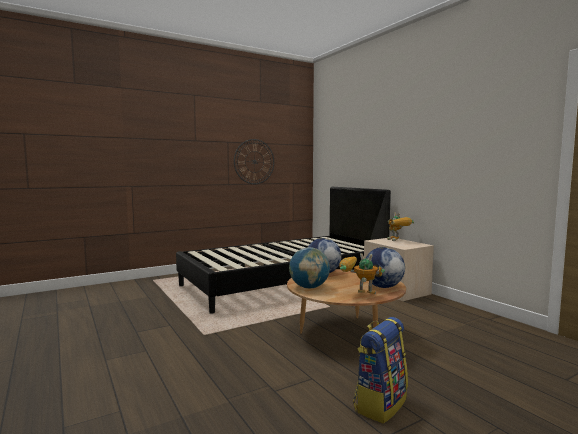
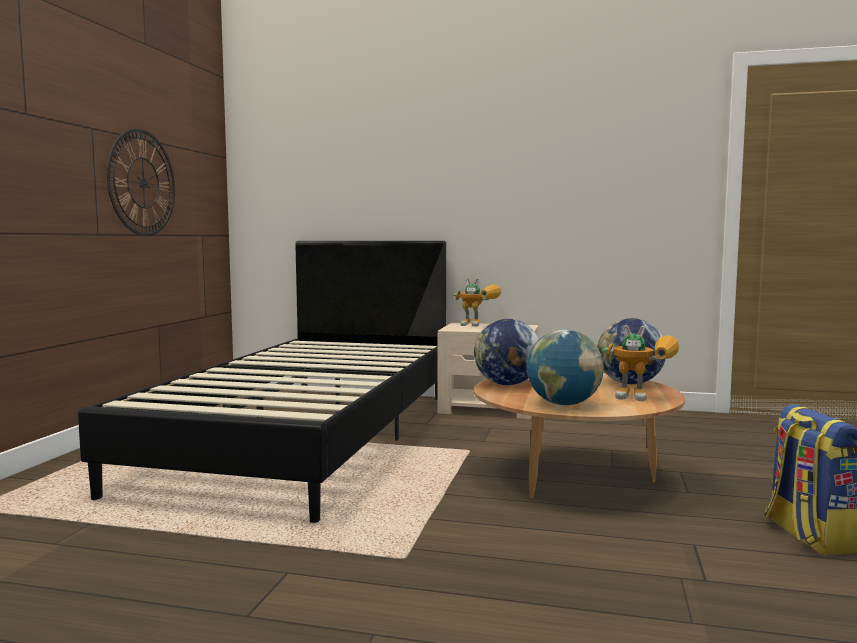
camera: 45 degrees left, 0 degrees up
(358, 295) = (644, 397): toy robot -> toy robot turned 135 degrees counterclockwise

